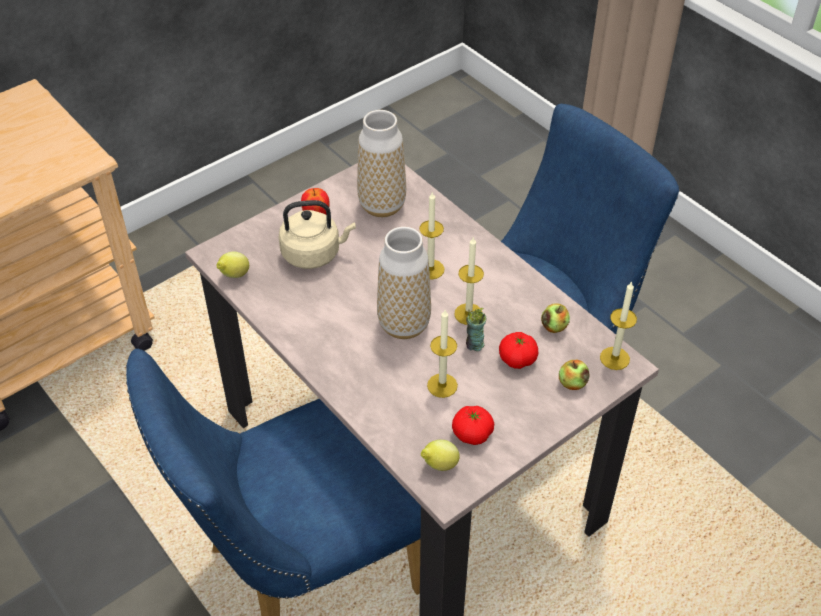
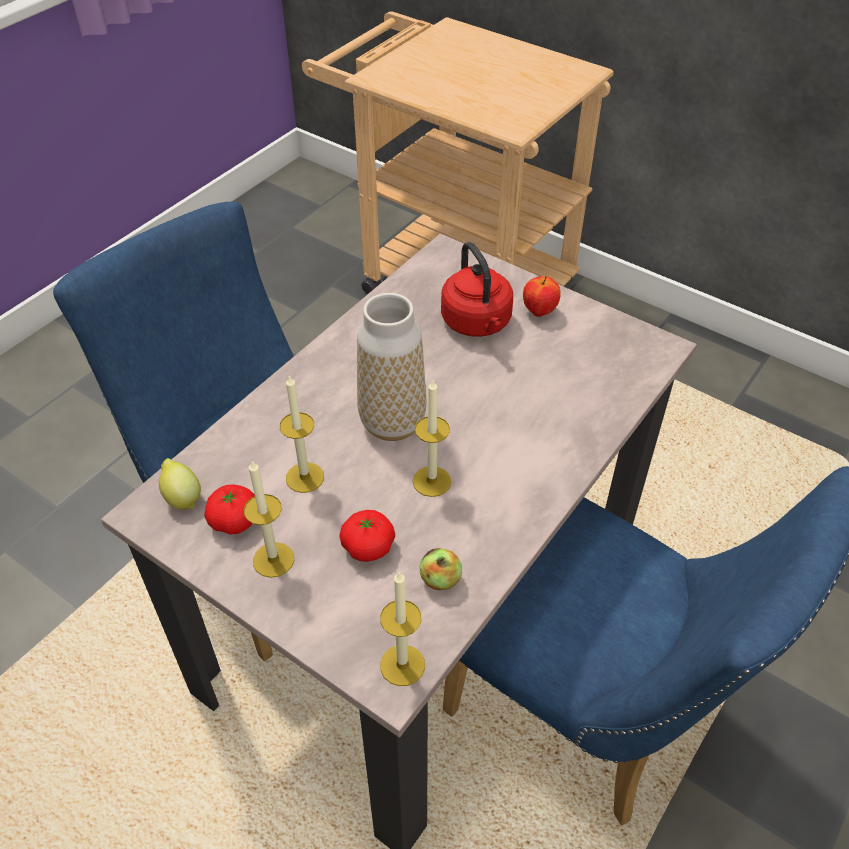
camera: 75 degrees right, 0 degrees up
(234, 276) = (418, 273): lemon -> none
(314, 254) = (477, 324): beige kettle -> red kettle
(382, 206) = (587, 362): vase -> none
(430, 269) = (496, 429): candle -> candle (273, 559)
(474, 345) = (380, 497): cup -> none
(572, 383) = (341, 617): apple -> none

